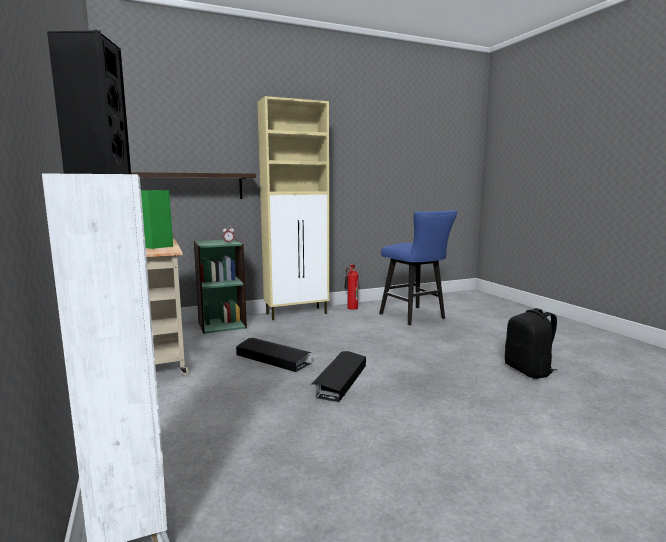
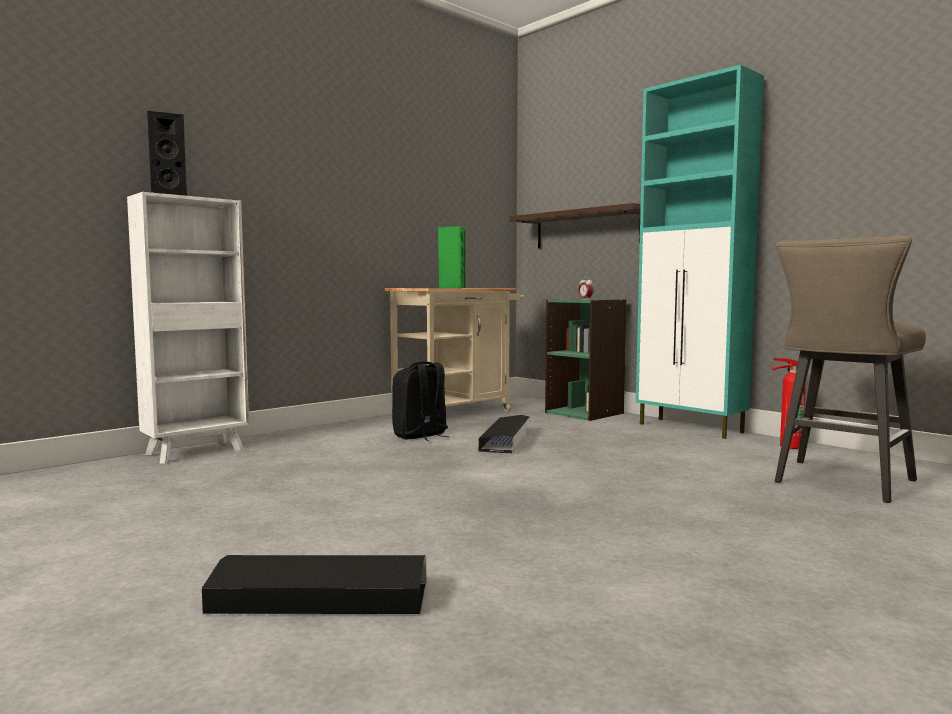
camera: 70 degrees right, 5 degrees down
(297, 313) = (691, 428): beige cabinet -> turquoise cabinet
(340, 380) = (474, 469): black storage box -> black storage box (319, 598)
(415, 317) = (839, 483): blue stool -> beige stool
(529, 371) = (673, 576): black backpack -> black backpack (420, 436)

